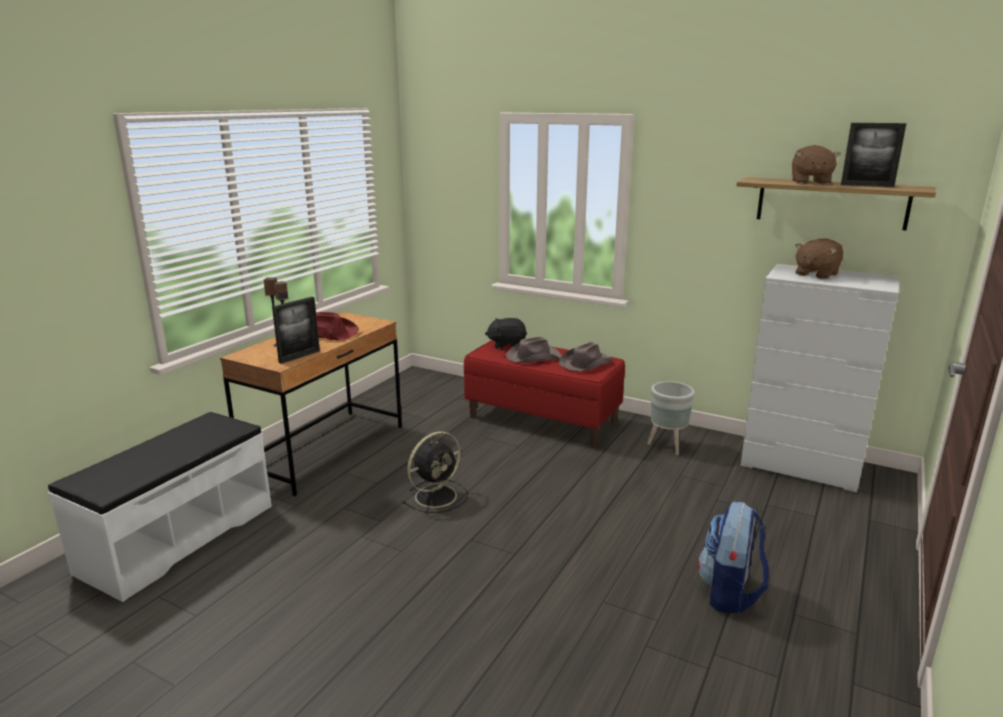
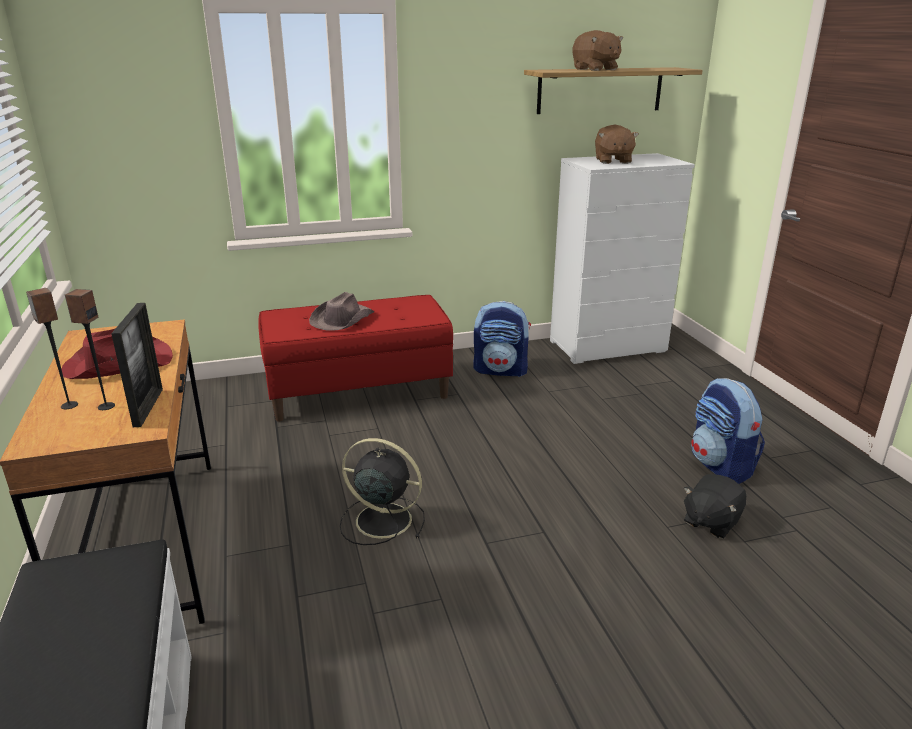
camera: 45 degrees left, 5 degrees up
(437, 496) = (381, 520): black fan -> black fan turned 75 degrees counterclockwise
(507, 345) = (289, 316): black plush toy -> black plush toy (710, 521)
(585, 363) = (405, 309): brown hat -> none
(668, 446) = (501, 370): grey planter -> backpack
(867, 185) = (641, 69): picture frame -> none

